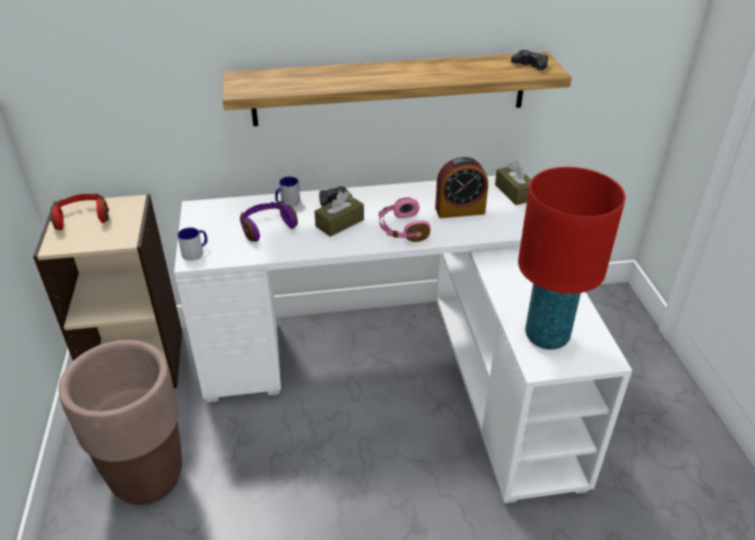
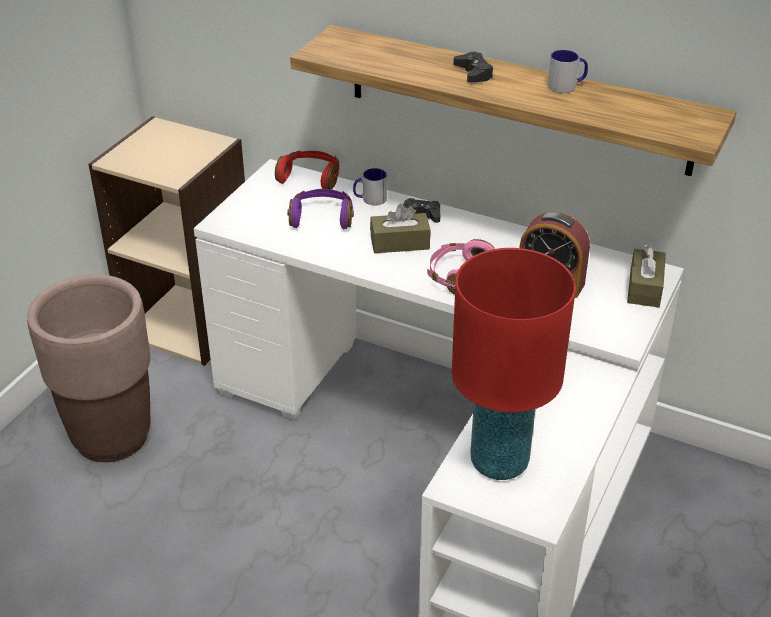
camera: 35 degrees right, 0 degrees up
(82, 218) = (160, 142): red headphones -> red headphones (310, 178)
(196, 252) = (231, 216): mug -> mug (567, 86)
(530, 65) = (683, 121): black game controller -> black game controller (473, 73)

